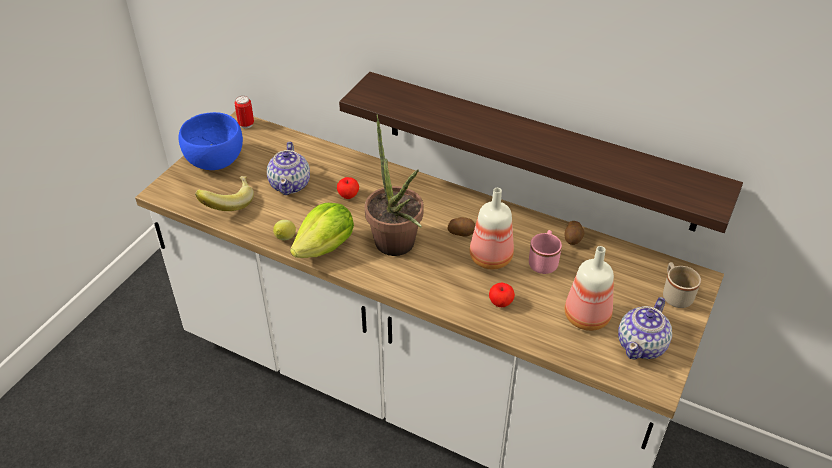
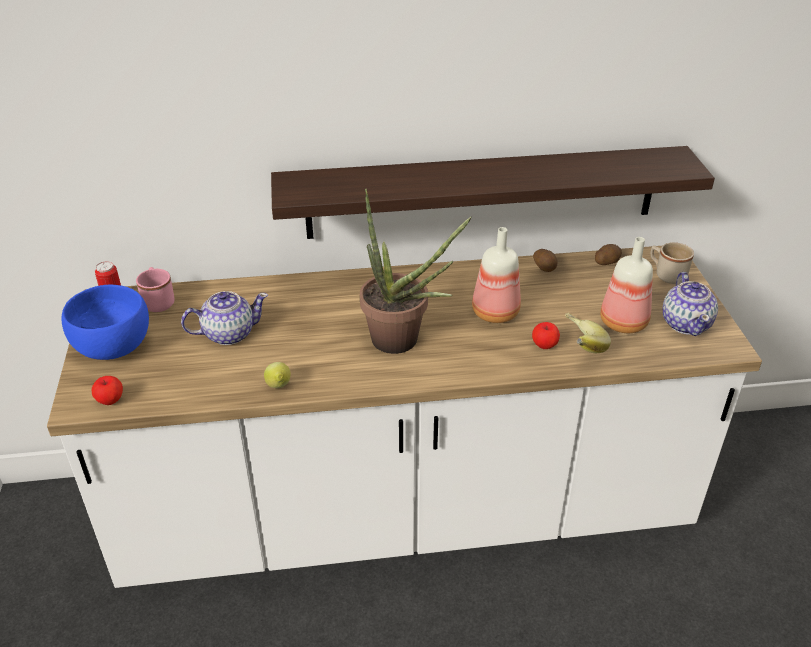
camera: 35 degrees left, 5 degrees down
(228, 203) = (175, 381): banana -> banana (578, 347)
(290, 184) = (228, 334): teapot -> teapot turned 75 degrees counterclockwise
(326, 247) = (331, 374): lettuce -> none
(348, 195) = (302, 318): apple -> apple (110, 400)
(461, 232) = (446, 303): potato -> potato (606, 262)
(544, 261) = (542, 295): pink mug -> pink mug (158, 301)

